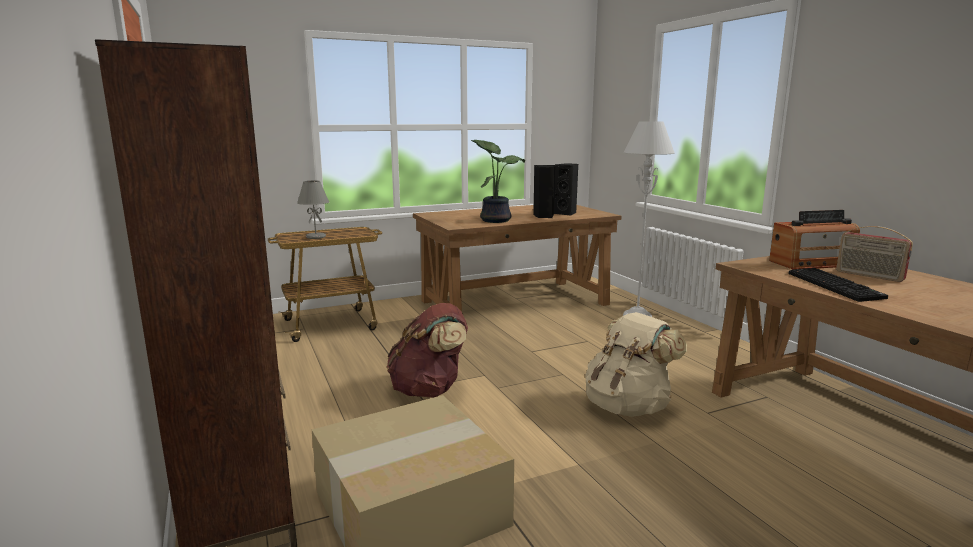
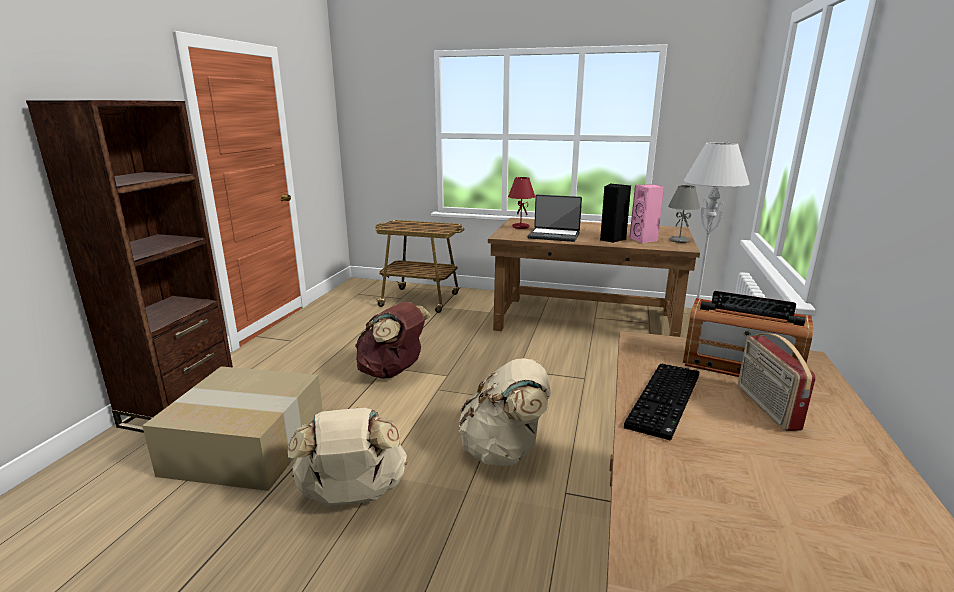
camera: 40 degrees right, 5 degrees up
(315, 237) = (408, 227): grey table lamp -> grey table lamp (679, 241)
(447, 218) = (520, 227): none -> red table lamp
(495, 220) = (554, 236): potted plant -> laptop
(566, 213) = (644, 240): black speaker -> pink speaker
(589, 488) = (353, 496): none -> beige backpack

